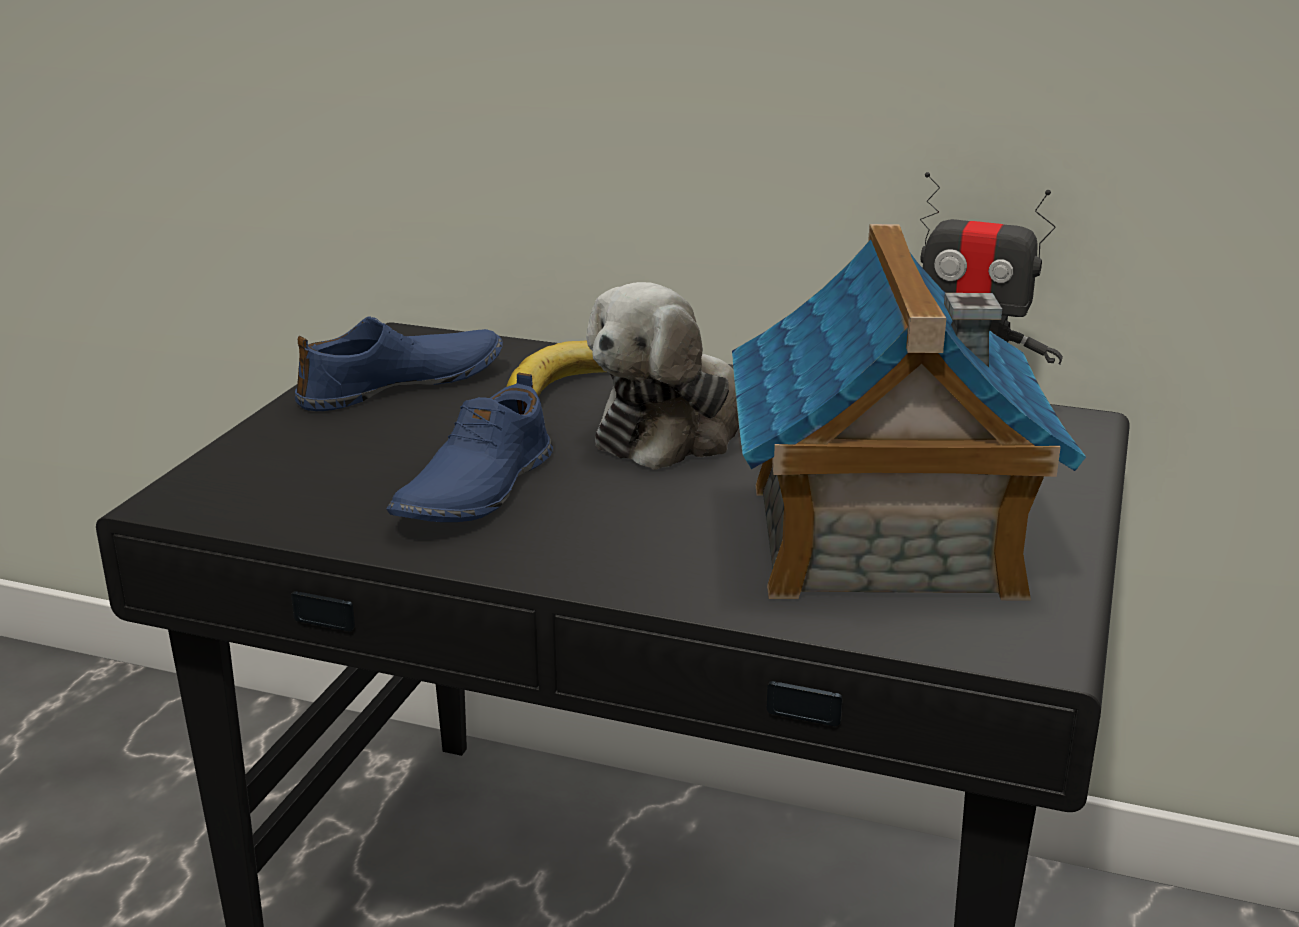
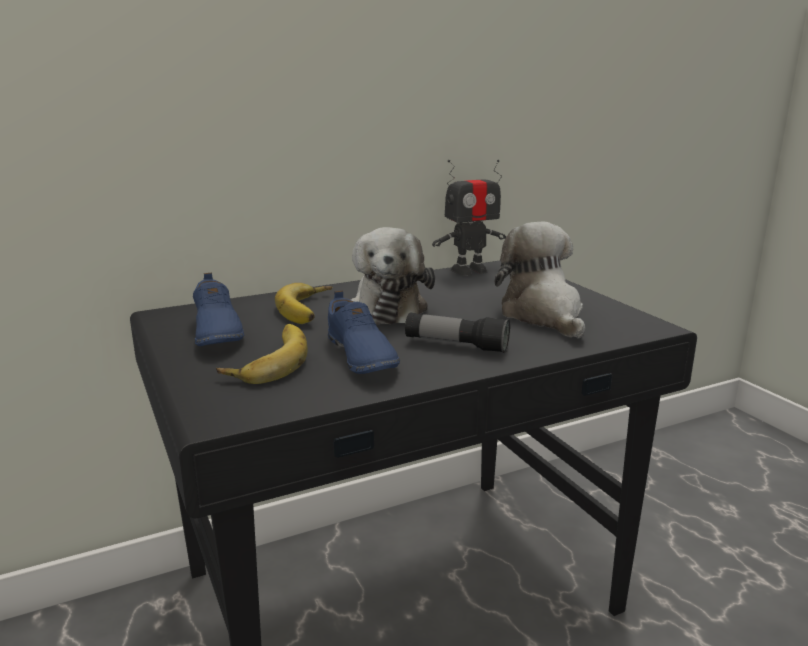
camera: 45 degrees left, 5 degrees down
(368, 449) = (266, 361): none -> banana
(402, 385) = (215, 332): blue shoe -> blue shoe turned 150 degrees clockwise
(626, 529) = (456, 345): none -> flashlight
(881, 539) = (543, 315): toy house -> plush toy

